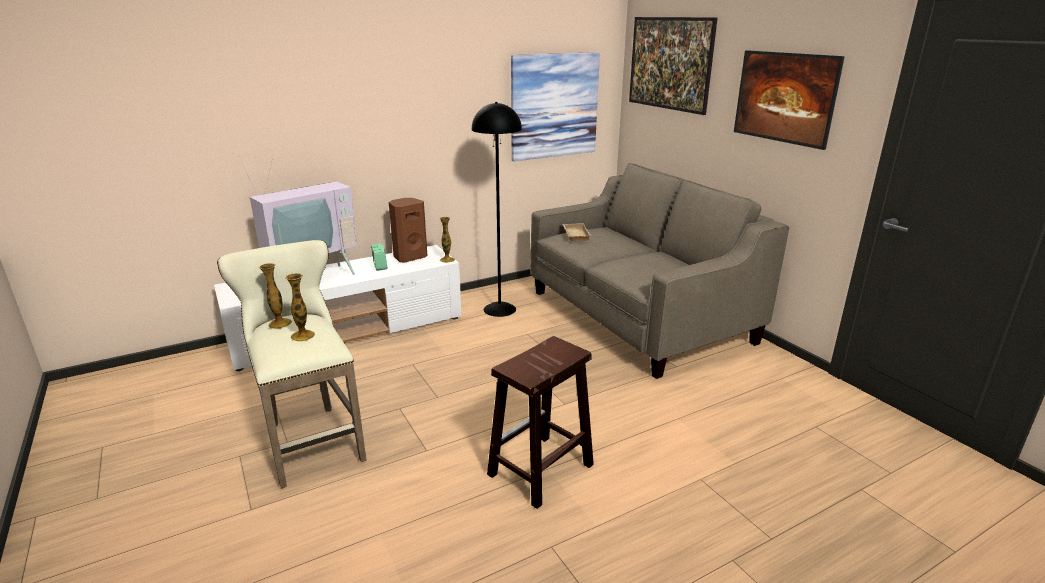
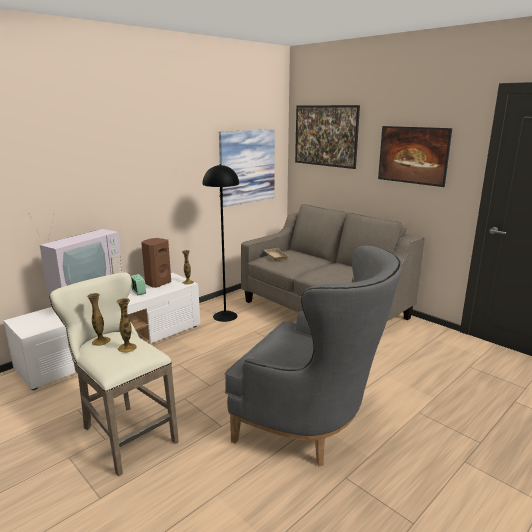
camera: 15 degrees left, 5 degrees down
(540, 471) = (311, 426): brown stool -> grey armchair

